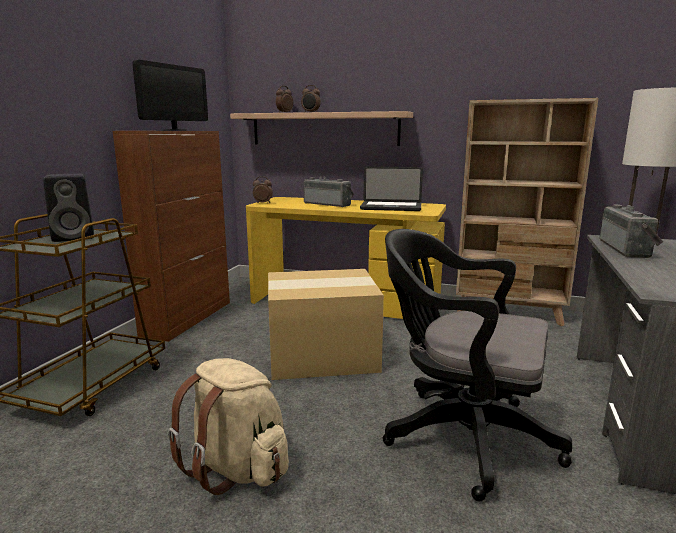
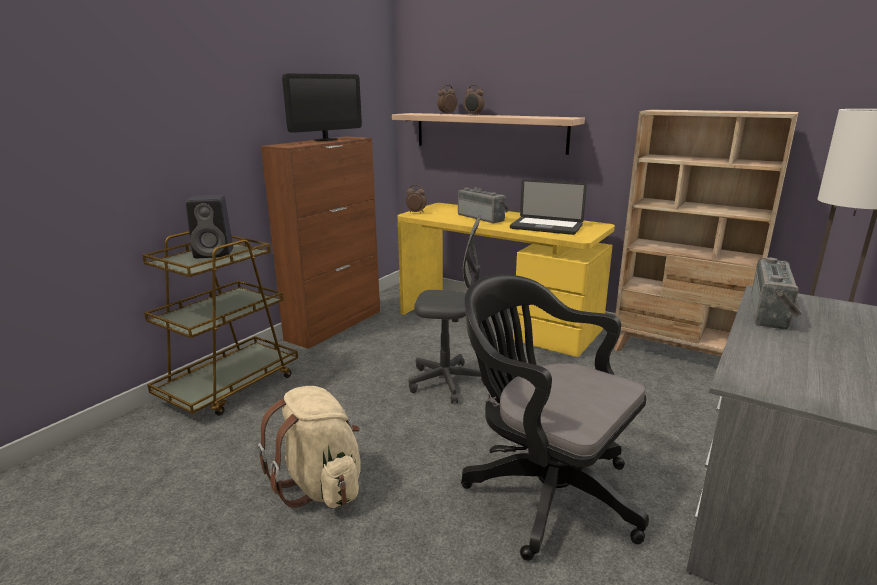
camera: 15 degrees right, 5 degrees up
(324, 355) = (447, 382): cardboard box -> grey office chair

